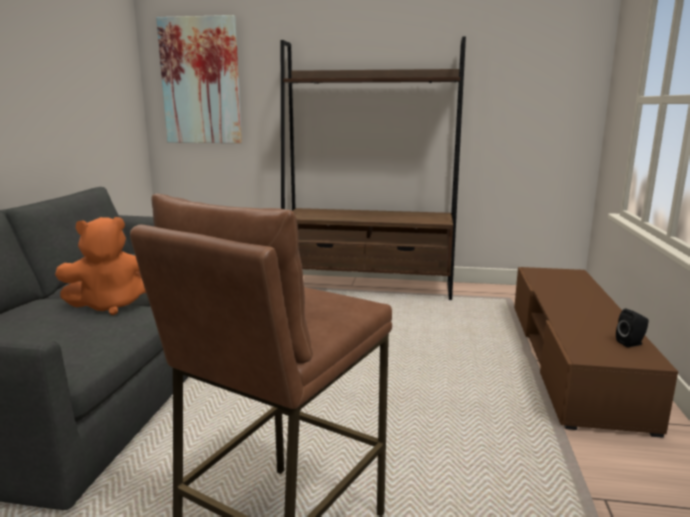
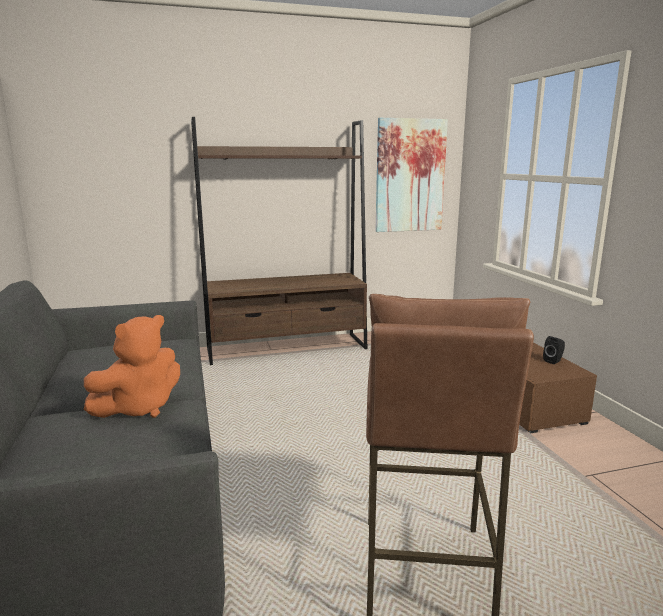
camera: 25 degrees left, 0 degrees up
(201, 81) = (91, 155): picture -> picture (410, 176)

